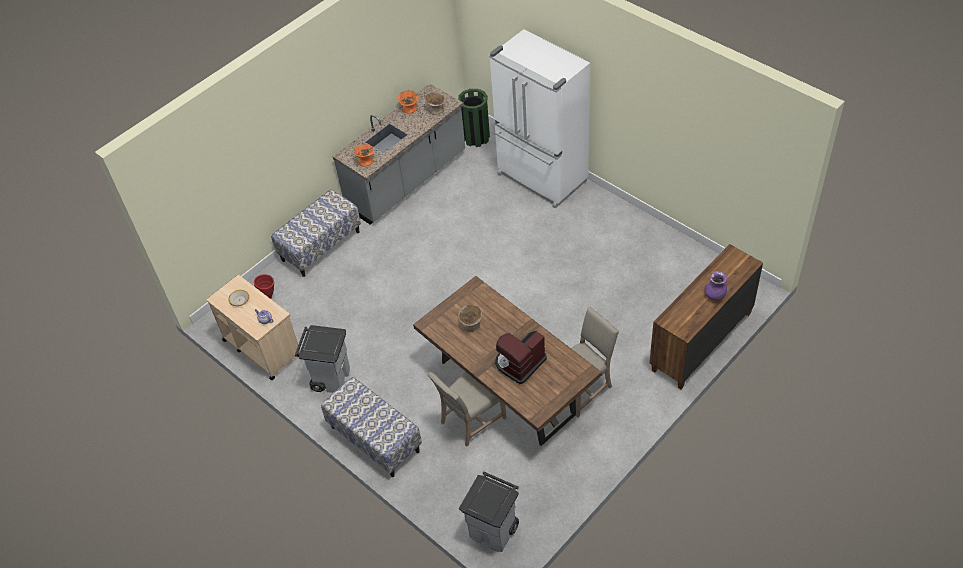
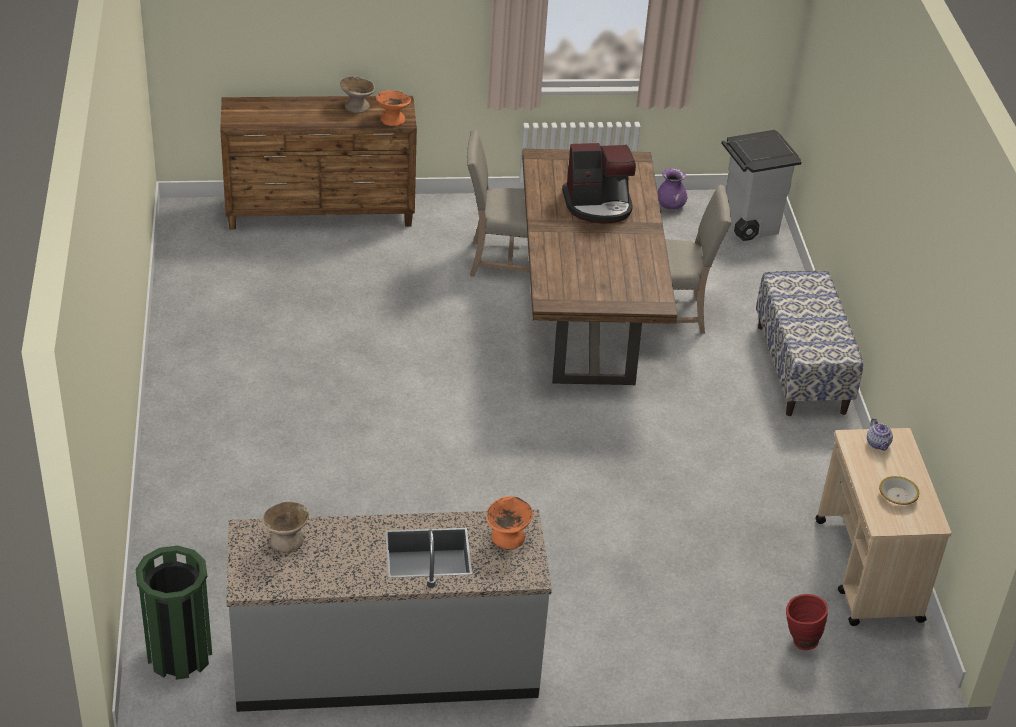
camera: 145 degrees left, 10 degrees down
(321, 246) = (643, 661): bench -> none
(331, 378) = (798, 465): grey trash can -> none
(409, 108) = (323, 578): orange bowl -> orange bowl (392, 119)
(471, 325) = (606, 269): beige bowl -> beige bowl (357, 106)
(541, 178) = (194, 506): white fridge -> none
(715, 295) = (319, 106): purple vase -> purple vase (670, 206)

